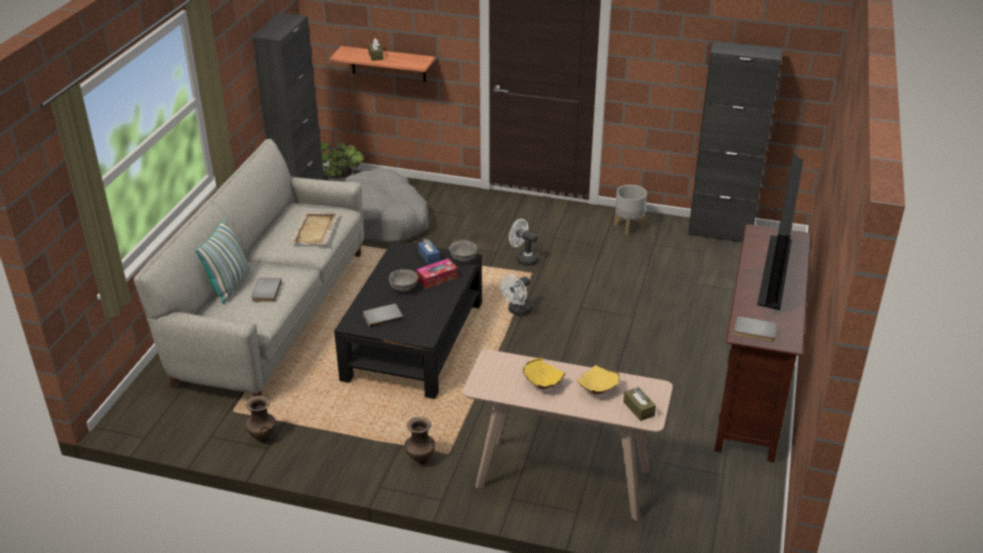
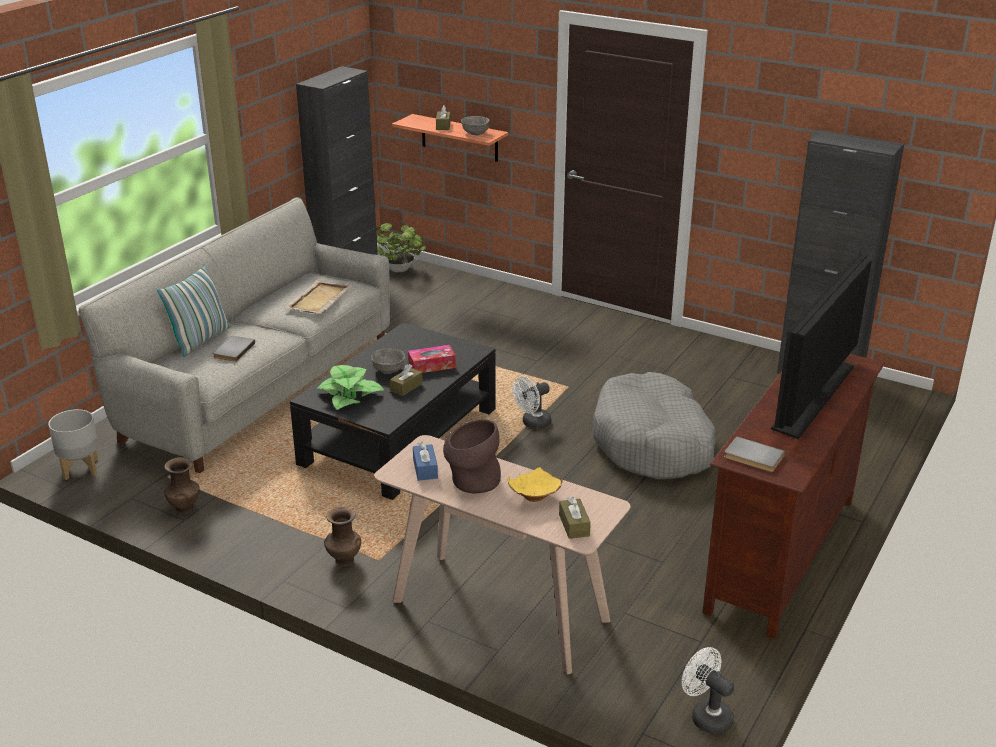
camera: 15 degrees right, 5 degrees down
(382, 316) = (349, 394): grey book -> potted plant
(384, 219) = (429, 311): grey dog bed -> grey dog bed (653, 443)
(426, 302) = (406, 387): none -> brown tissue box
(429, 256) = (434, 342): blue tissue box -> blue tissue box (425, 469)
(463, 258) = (472, 350): grey bowl -> grey bowl (475, 133)
(523, 259) = (566, 371): white fan -> white fan (706, 716)
(542, 384) = (471, 481): yellow bowl -> brown vase
(628, 227) = (707, 354): grey planter -> grey planter (81, 469)

